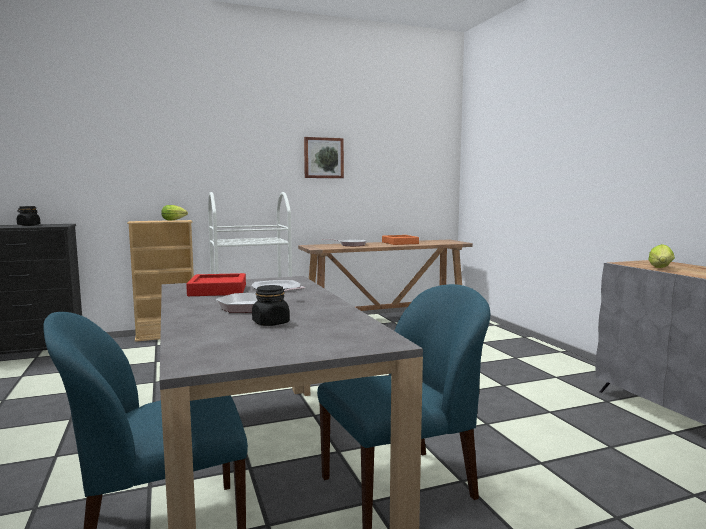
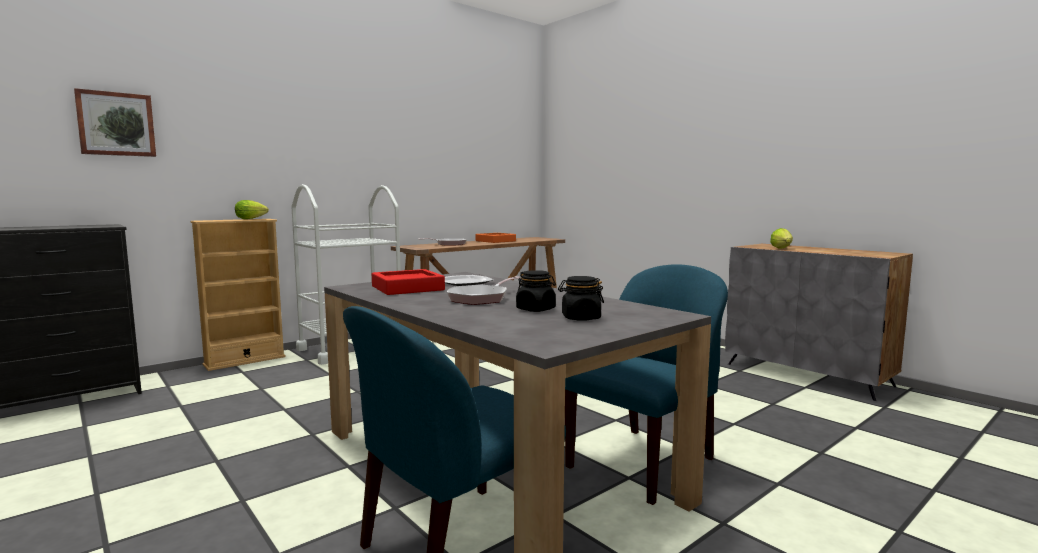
camera: 20 degrees left, 0 degrees up
(28, 225) = (57, 226): black jar -> black jar (580, 318)
(323, 158) = (414, 149): picture -> picture (116, 124)

